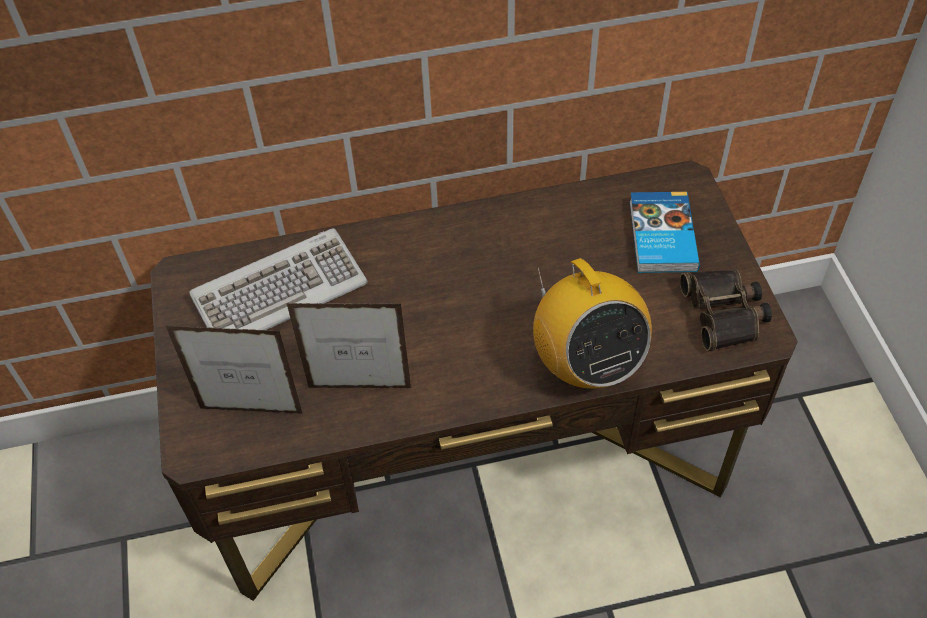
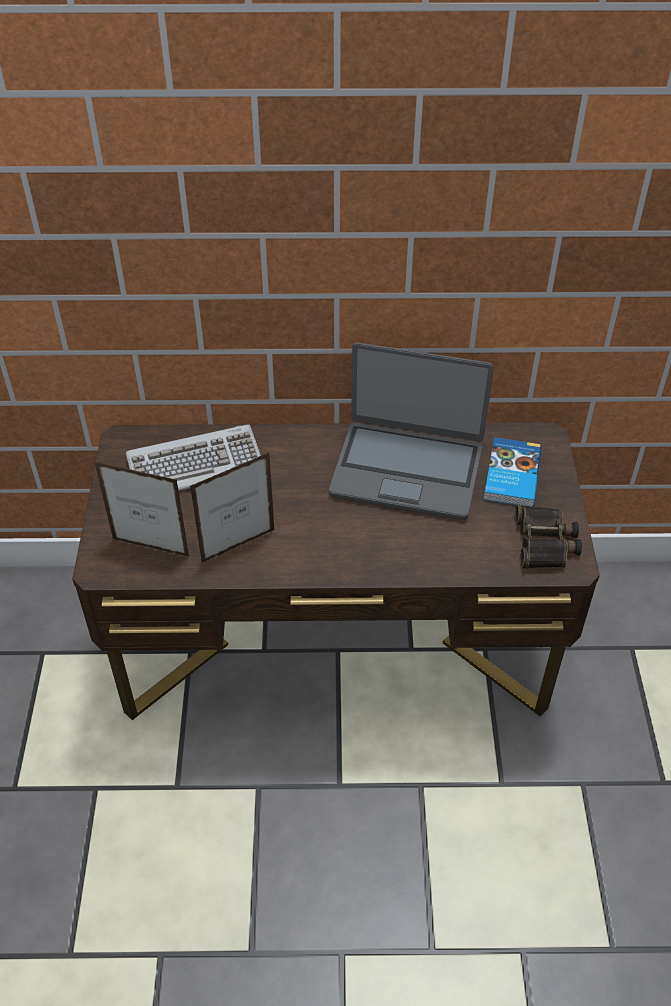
camera: 10 degrees right, 5 degrees down
(360, 388) = (238, 546): picture frame -> picture frame turned 135 degrees clockwise
(538, 251) = (407, 470): none -> laptop
(587, 364) = (421, 561): radio -> none

